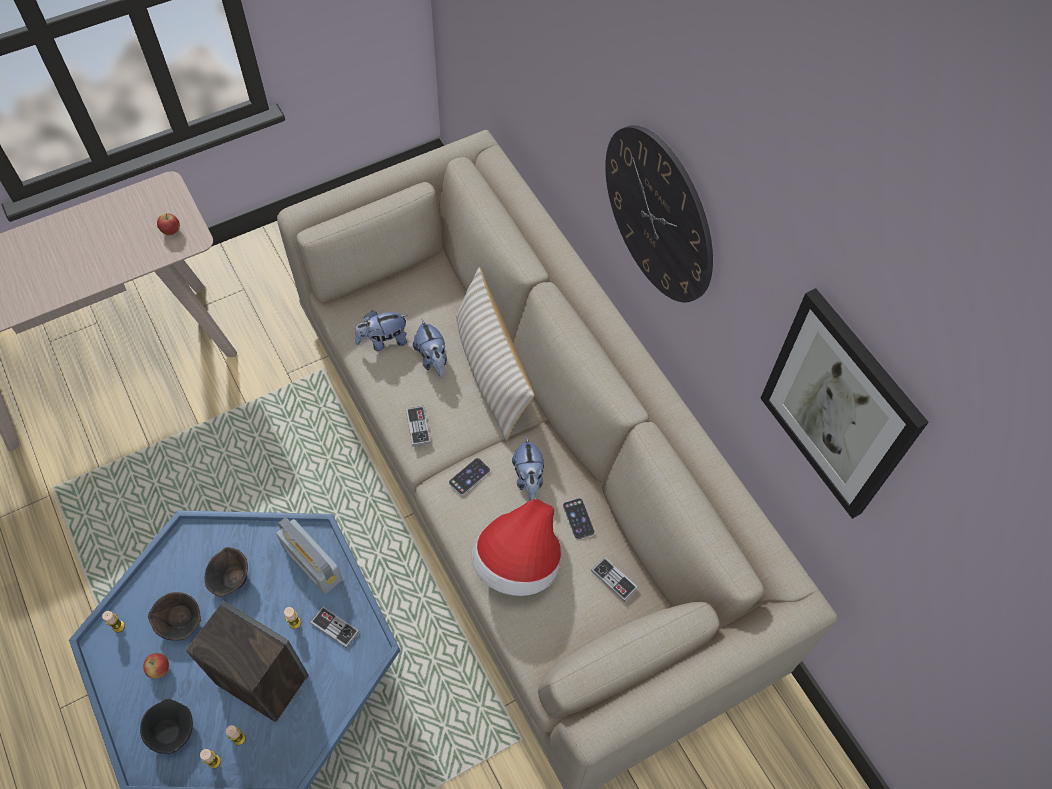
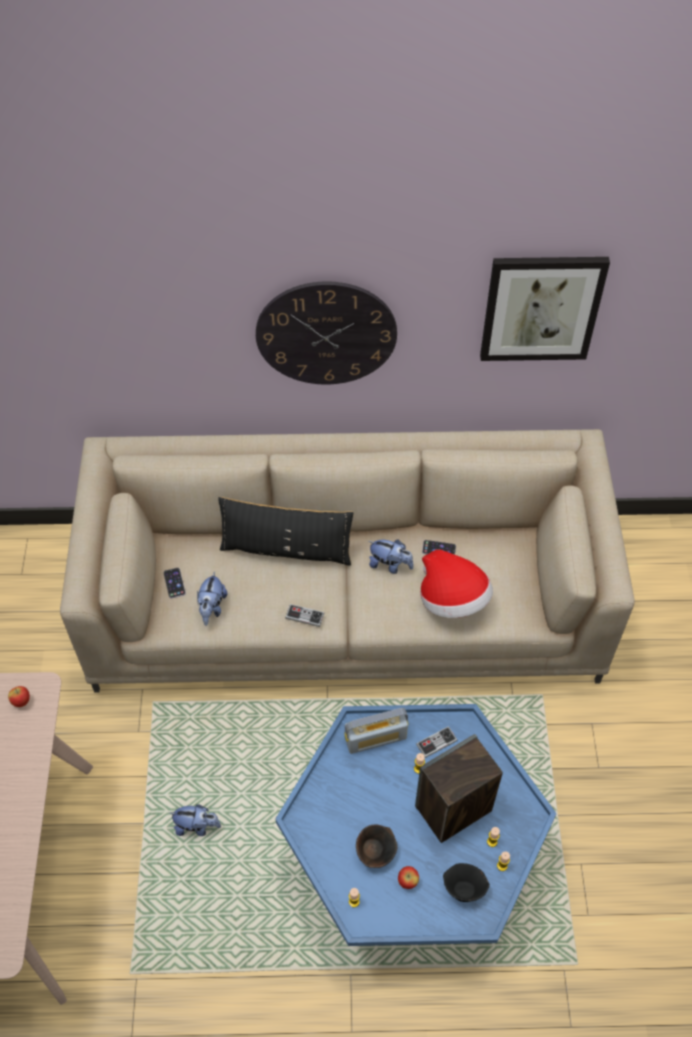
camera: 60 degrees left, 5 degrees down
(231, 580) = (358, 801): brown bowl -> none
(433, 359) = (251, 581): plush toy -> plush toy (197, 826)
(469, 476) = (366, 601): phone -> phone (174, 583)
(491, 372) = (286, 549): beige pillow -> black pillow
(614, 579) = (495, 549): game controller -> none

